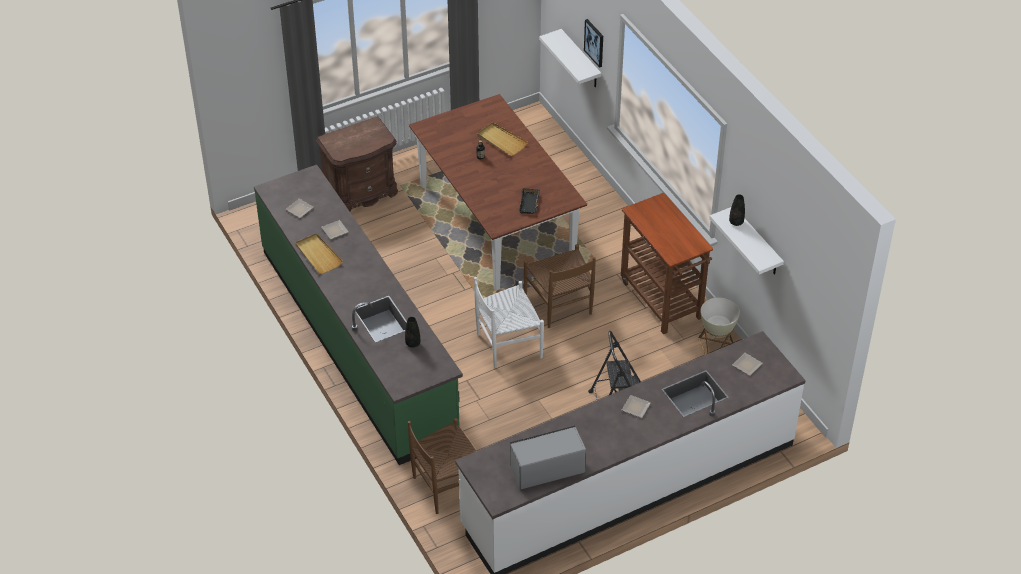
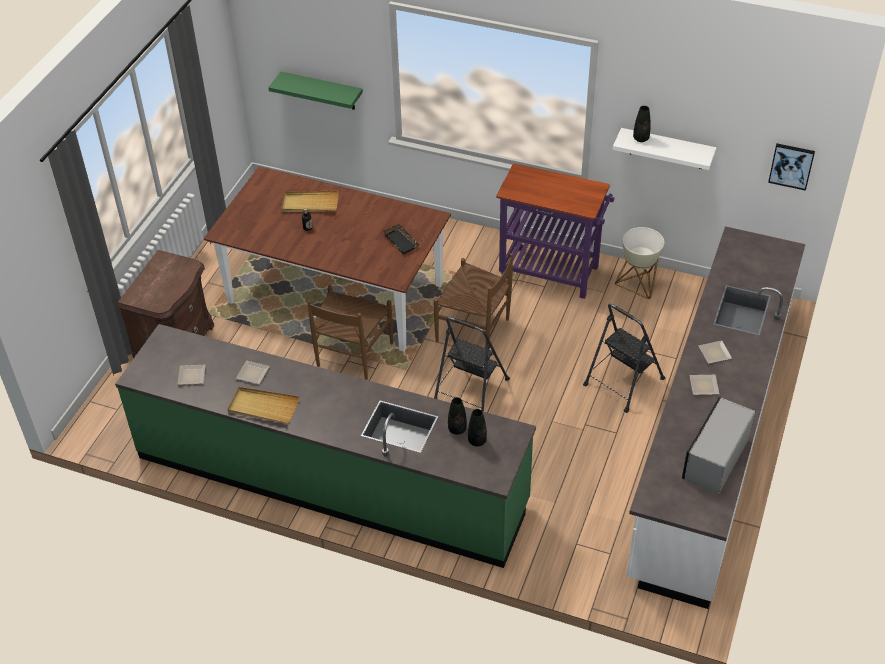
camera: 40 degrees left, 0 degrees up
(416, 358) = (477, 441): none -> black vase
(447, 486) = (568, 554): brown chair -> brown chair (352, 354)
(508, 344) = (470, 391): white chair -> black step ladder
(580, 60) = (322, 91): white shelf -> green shelf
(594, 42) = (344, 59): picture -> picture (791, 166)
(662, 301) = (551, 272): brown cart -> purple cart
(747, 366) = (751, 261): plate -> plate (705, 386)

